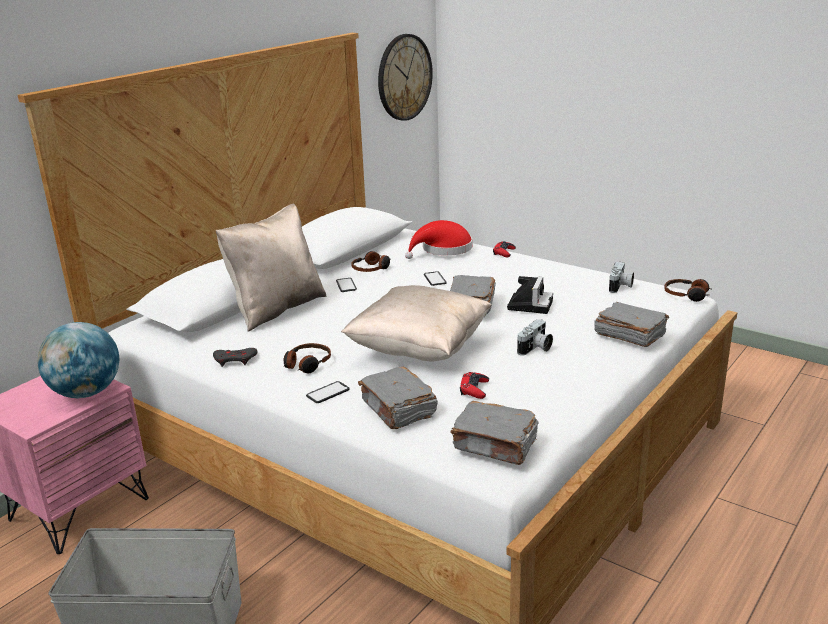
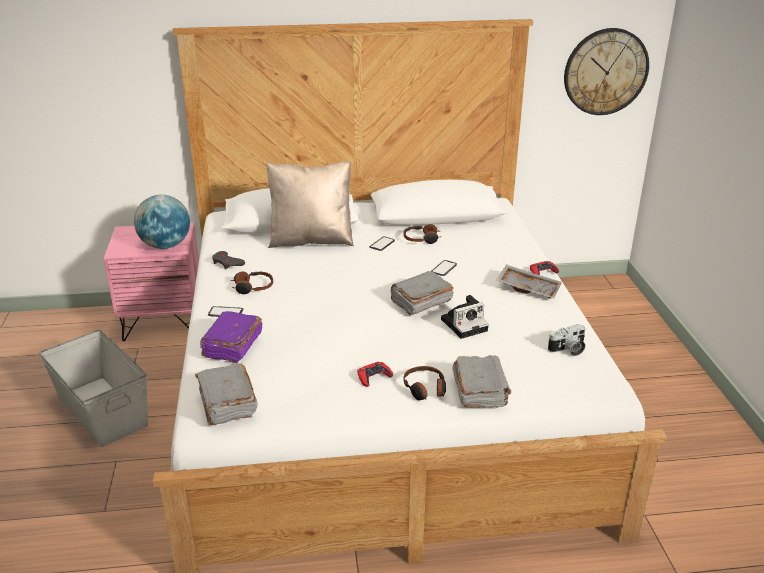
camera: 45 degrees right, 5 degrees up
(398, 409) = (232, 346): grey book -> purple book
(419, 350) = (323, 315): beige pillow -> none
(443, 250) = (500, 247): red hat -> none
(474, 389) = (290, 361): red game controller -> red game controller (374, 377)
(517, 265) = (528, 288): none -> grey tray
(535, 349) = (394, 359): camera -> none
(687, 295) = (611, 390): headphones -> headphones (425, 389)

